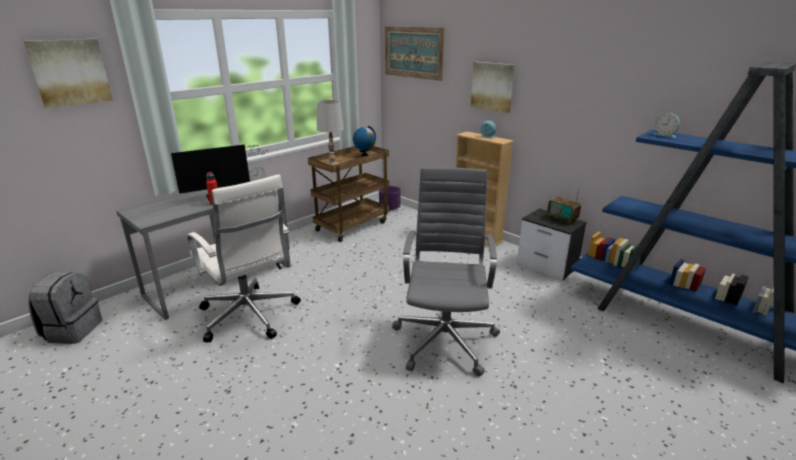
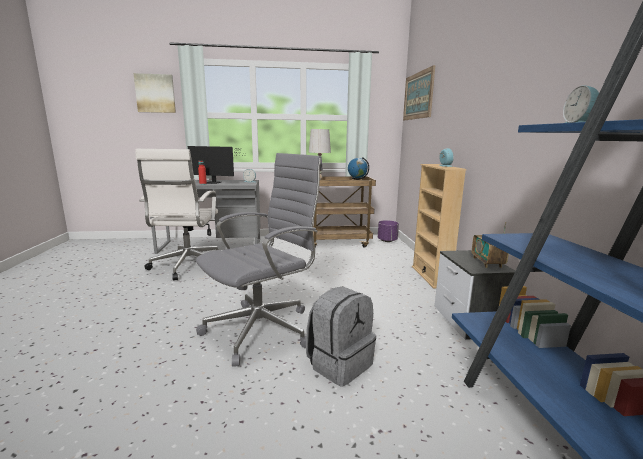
camera: 40 degrees right, 10 degrees down
(72, 330) = (119, 245): grey backpack -> grey backpack (339, 364)
(492, 86) = (459, 113): picture -> none

